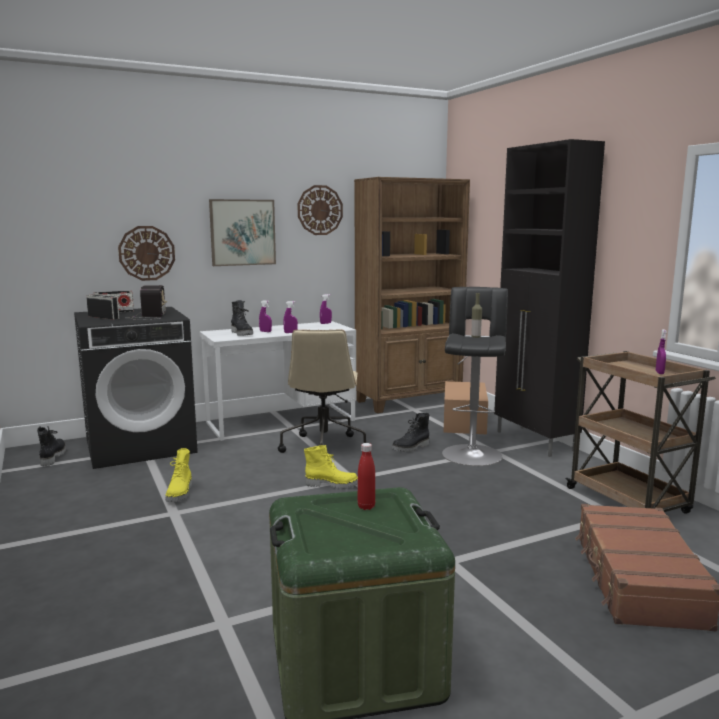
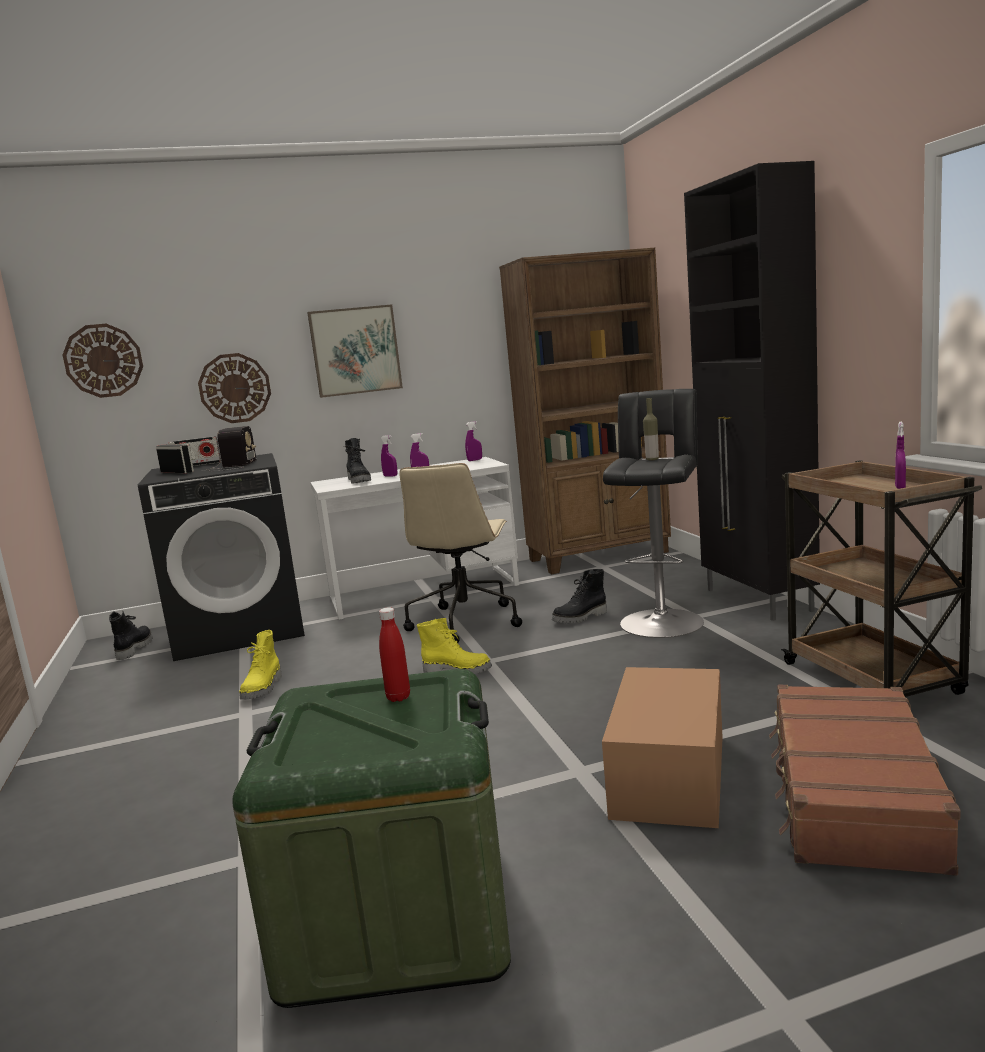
camera: 10 degrees right, 0 degrees up
(320, 210) = (456, 312): wall clock -> wall clock (103, 360)
(464, 422) = (666, 579): cardboard box -> cardboard box (670, 775)

